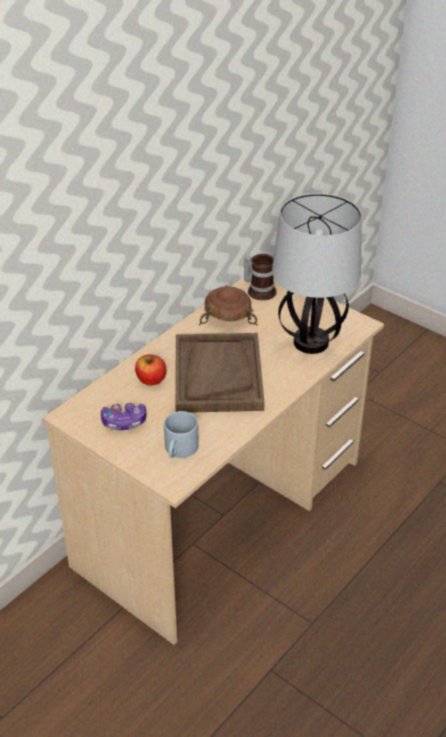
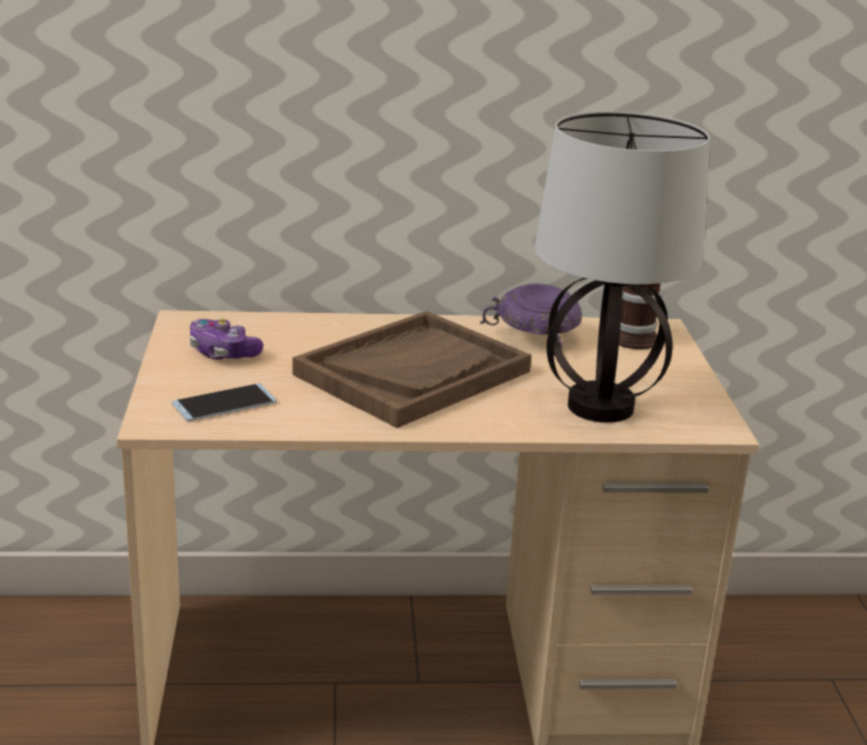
camera: 45 degrees right, 15 degrees down
(151, 380) = (328, 339): apple -> none
(180, 450) = (224, 403): grey mug -> phone
(226, 317) = (535, 337): brown bowl -> purple bowl

